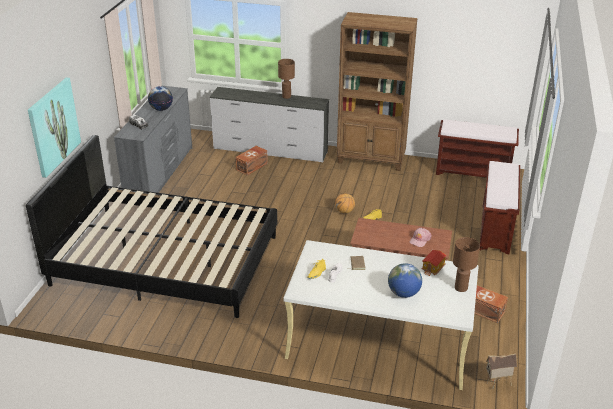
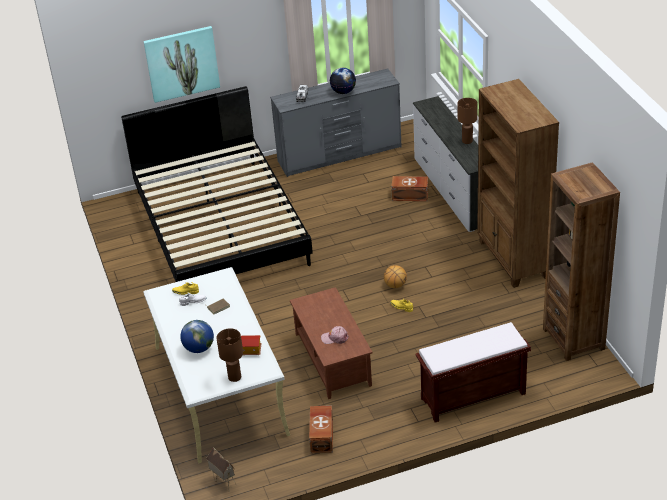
camera: 60 degrees right, 5 degrees up
(473, 172) = (573, 339): brown bench -> brown bookcase

